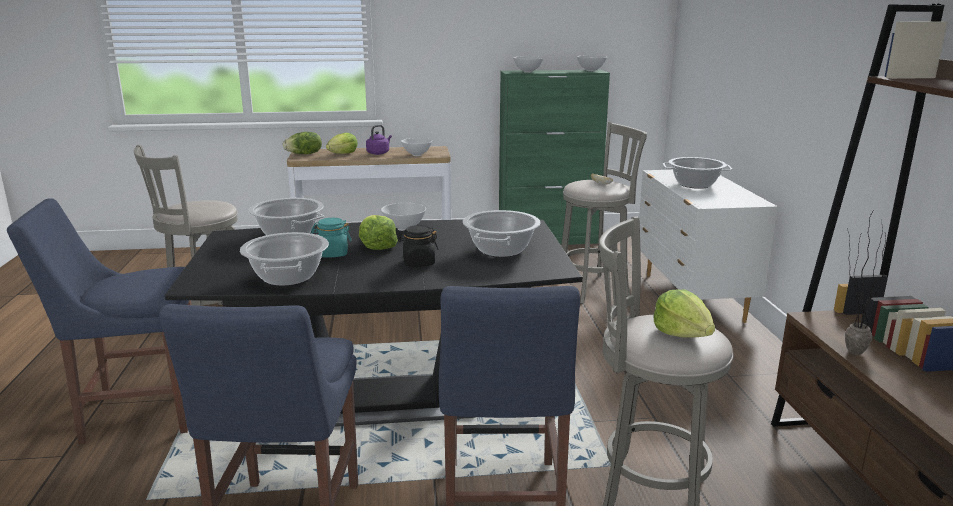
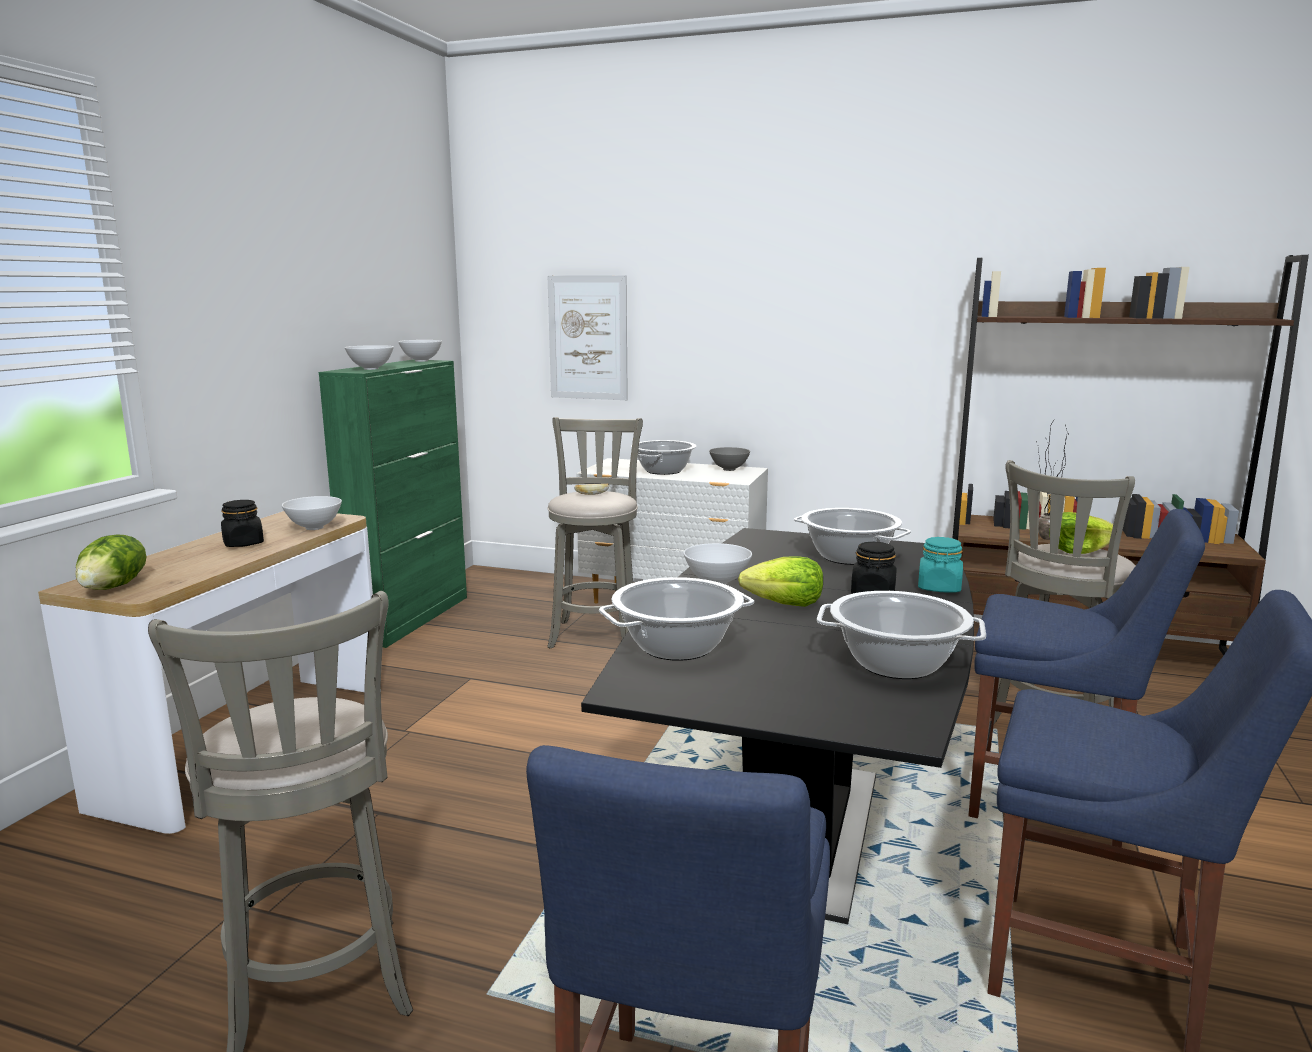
camera: 65 degrees left, 5 degrees down
(332, 254) = (802, 630): turquoise jar -> turquoise jar (939, 588)
(343, 154) = (190, 563): lettuce -> none
(379, 153) = (243, 543): purple kettle -> black jar
(716, 65) = (588, 338): none -> picture
(742, 198) = (729, 469): none -> grey bowl

